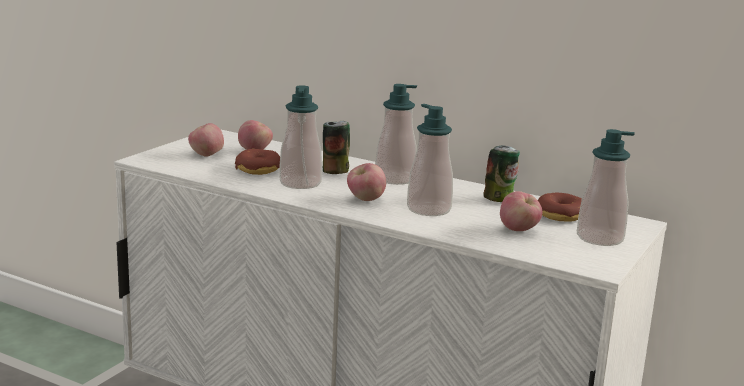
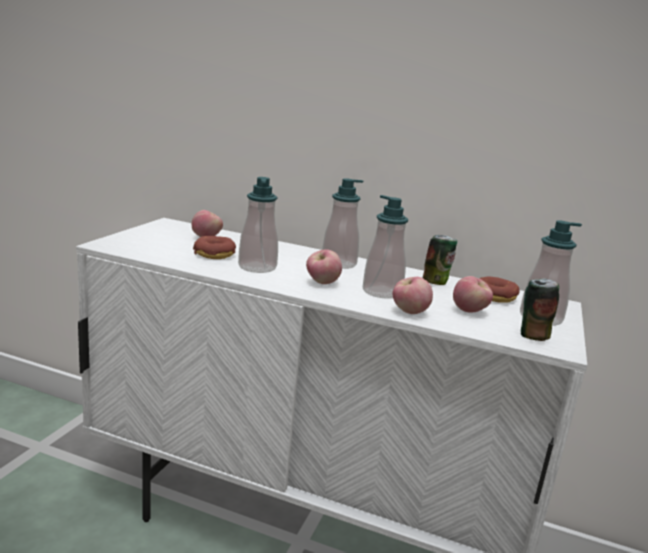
camera: 10 degrees left, 0 degrees up
(206, 155) = (163, 241): apple -> apple (409, 312)
(335, 171) = (284, 257): can -> can (533, 335)

